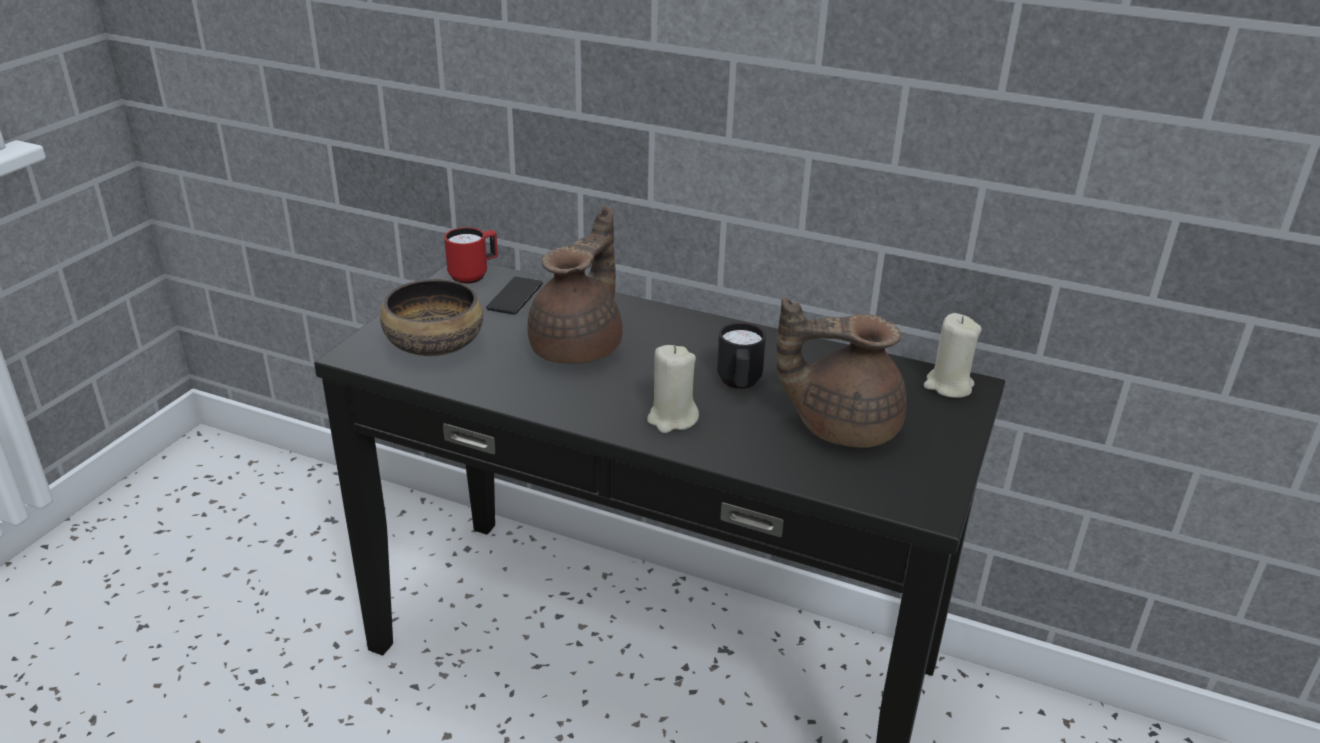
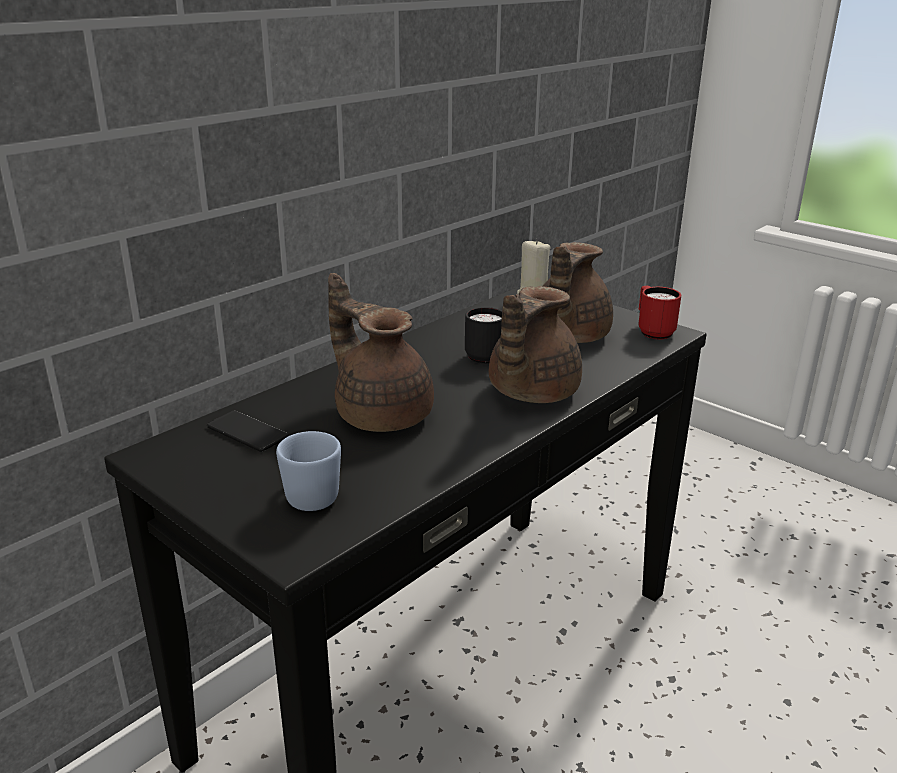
camera: 70 degrees left, 5 degrees down
(433, 343) = (311, 494): bowl -> blue mug
(474, 275) = (169, 450): red mug -> red mug (653, 331)
(672, 419) = (530, 393): beige candle -> brown teapot

